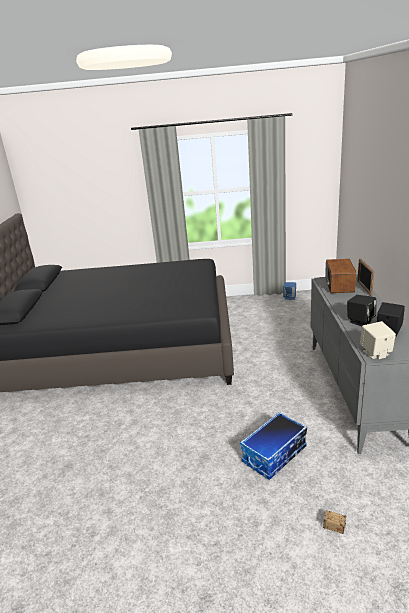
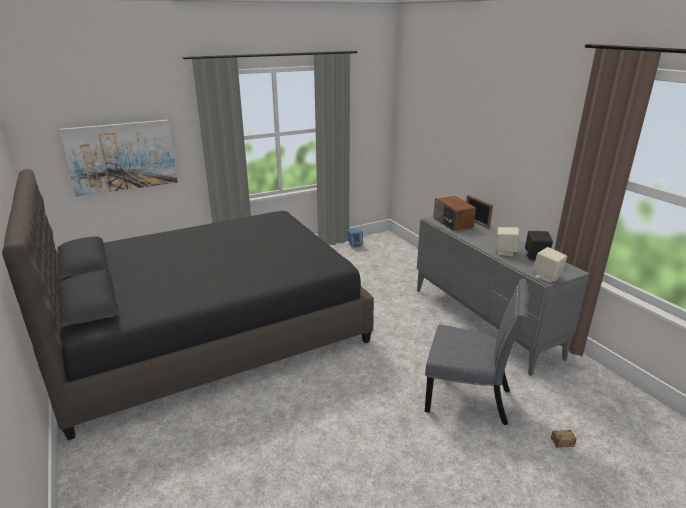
camera: 30 degrees left, 0 degrees up
(90, 206) = (122, 157): none -> picture
(274, 455) = (466, 398): storage box -> grey chair
(360, 321) = (505, 252): black speaker -> beige speaker

